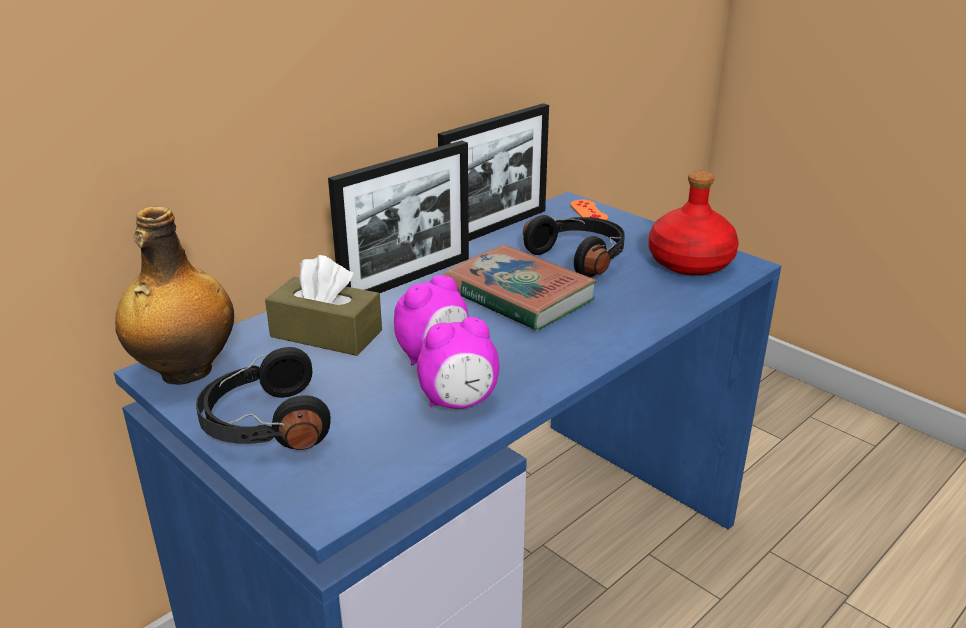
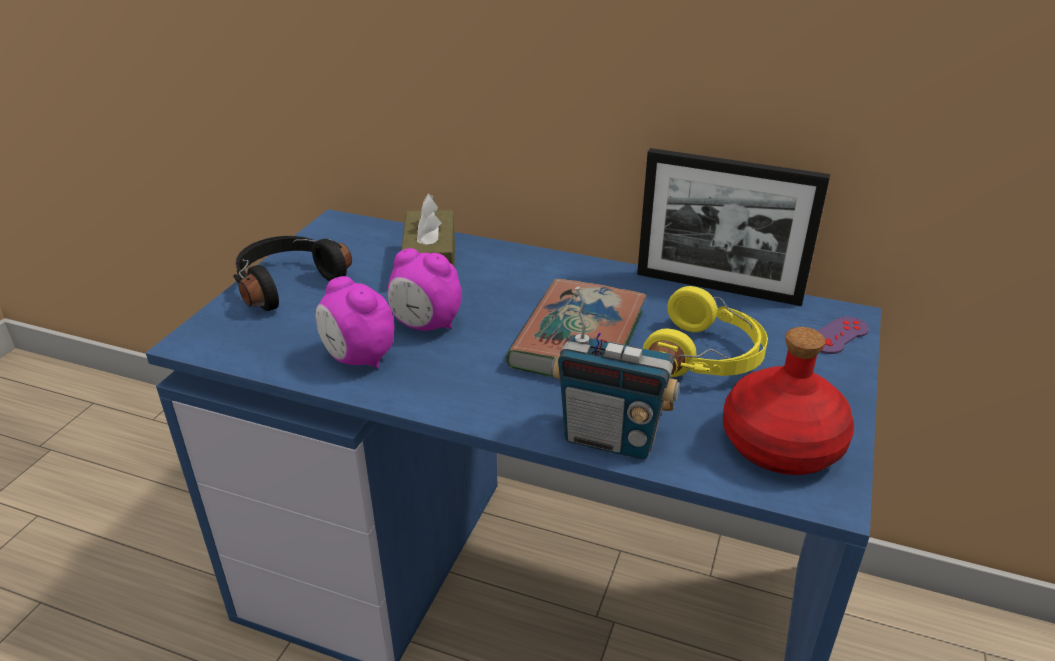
camera: 65 degrees right, 5 degrees up
(185, 372) = (340, 231): bottle -> none
(407, 280) = (555, 273): picture frame -> none
(580, 257) = (706, 357): black headphones -> yellow headphones
(588, 212) = (838, 335): orange game controller -> purple game controller
(651, 315) = (610, 438): none -> radio

